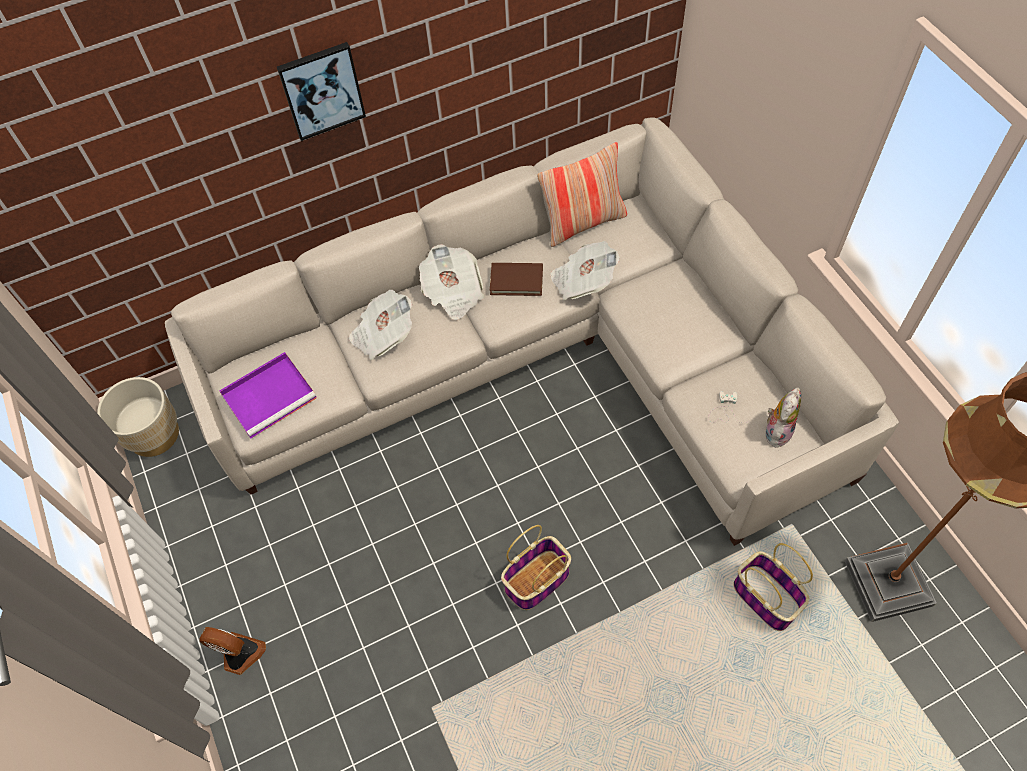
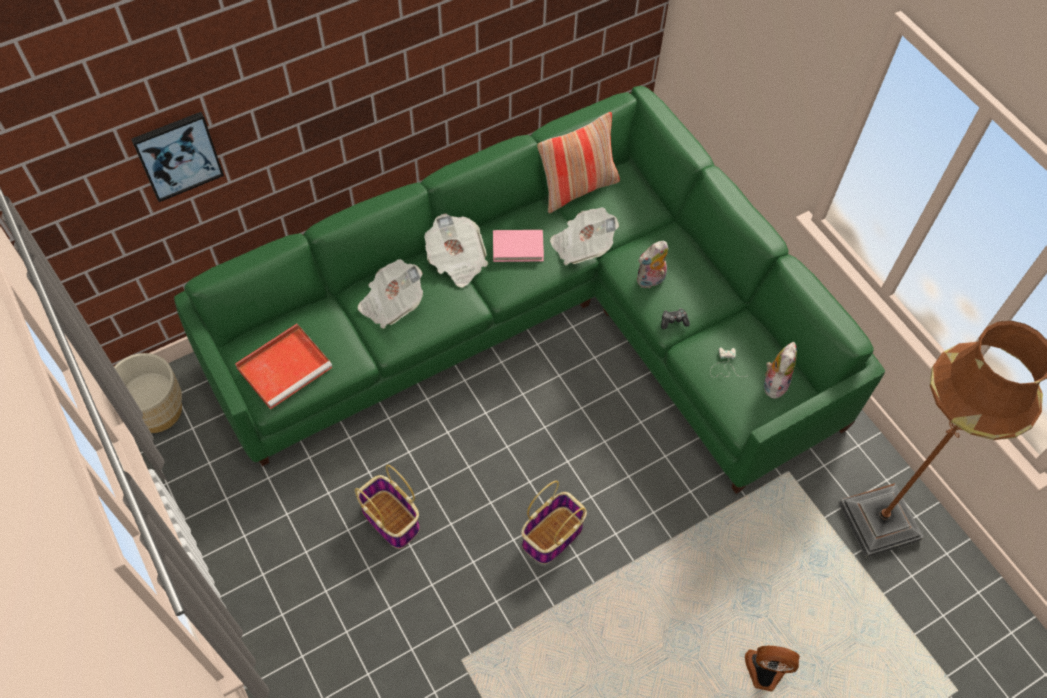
camera: 10 degrees left, 0 degrees up
(240, 655) = (268, 621): fan -> fan (765, 671)
(270, 395) = (286, 366): purple tray -> red tray
(322, 90) = (340, 71): picture -> picture (178, 155)
(516, 281) = (518, 247): brown book -> pink book
(544, 360) = (542, 323): beige sofa -> green sofa
(652, 319) = (650, 281): none -> plush toy
(673, 361) = (673, 321): none -> game controller
(766, 598) = (769, 541): basket -> basket (391, 520)

